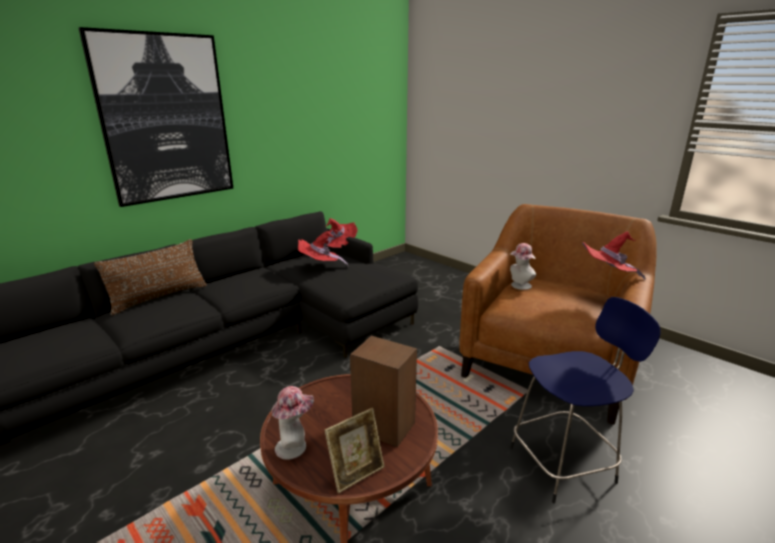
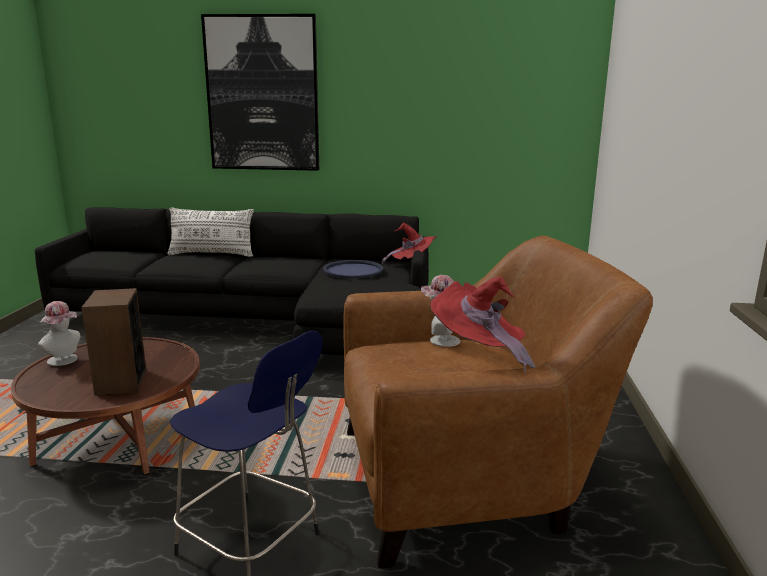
camera: 50 degrees right, 5 degrees down
(159, 297) = (212, 254): brown pillow -> white pillow
(320, 267) = (353, 270): red hat -> blue tray
(356, 473) = (45, 390): picture frame -> none

